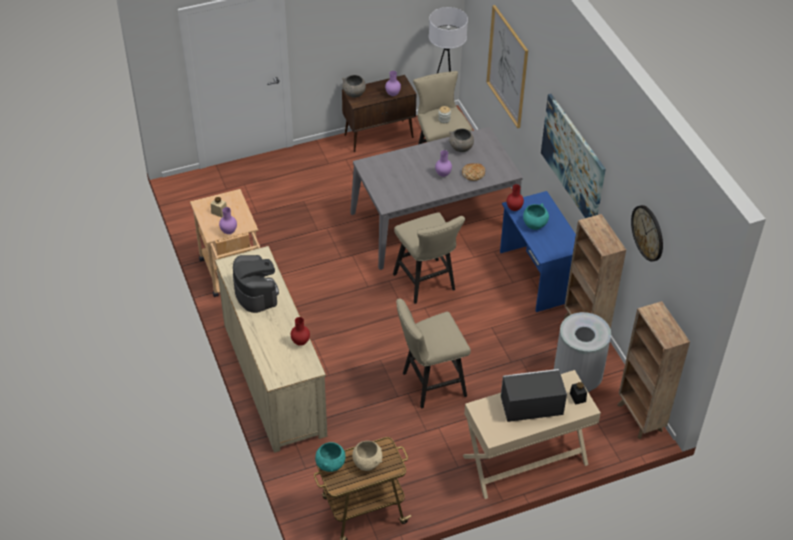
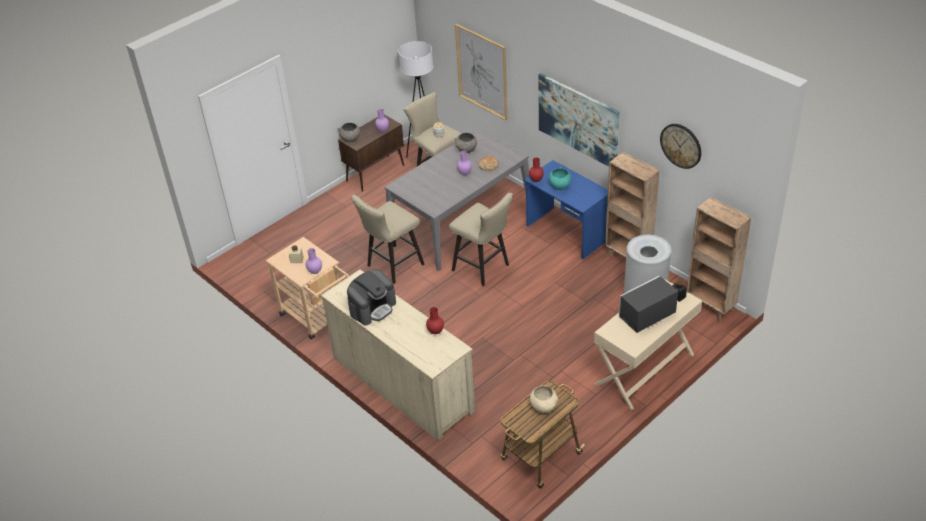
camera: 20 degrees left, 5 degrees down
(256, 293) = (372, 308): coffee machine -> coffee machine turned 90 degrees clockwise
(331, 465) = (514, 419): turquoise bowl -> none
(429, 385) = (533, 342): beige stool -> beige stool (392, 266)

